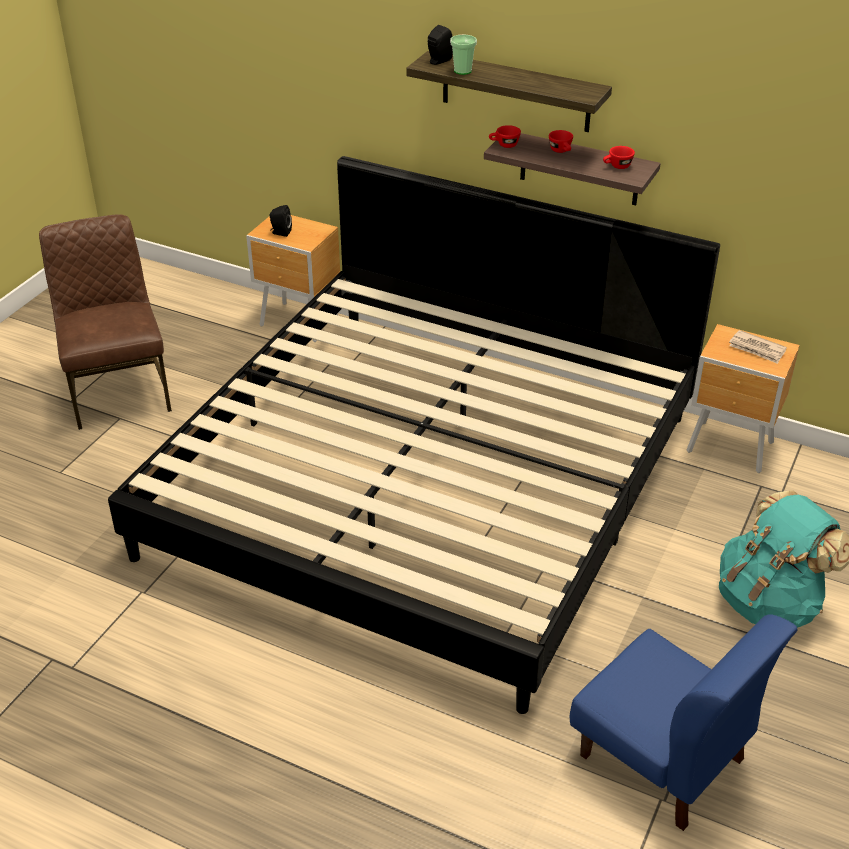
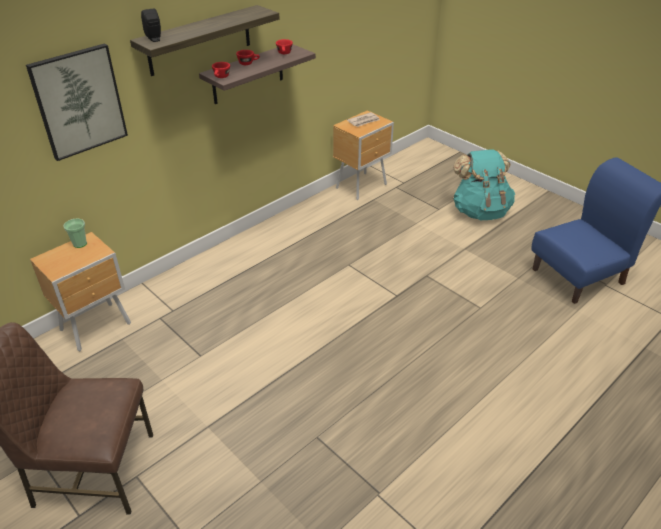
camera: 70 degrees left, 0 degrees up
(280, 232) = (69, 262): black speaker -> none
(359, 87) = (79, 101): none -> picture
(425, 483) = (330, 306): bed -> none
(462, 71) = (182, 35): cup -> cup (80, 244)

